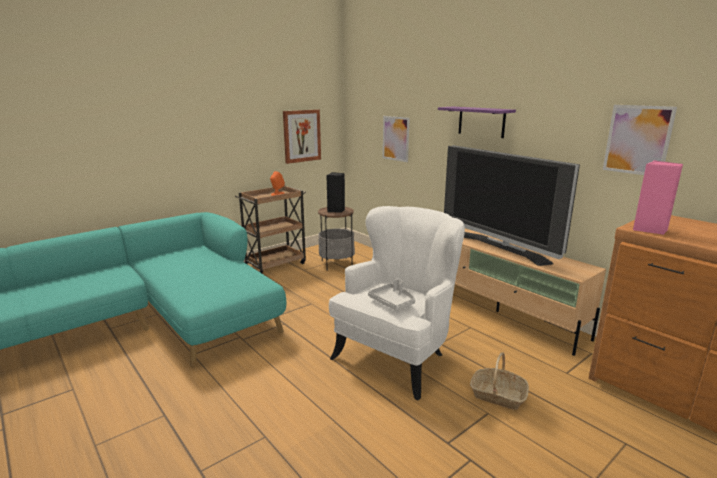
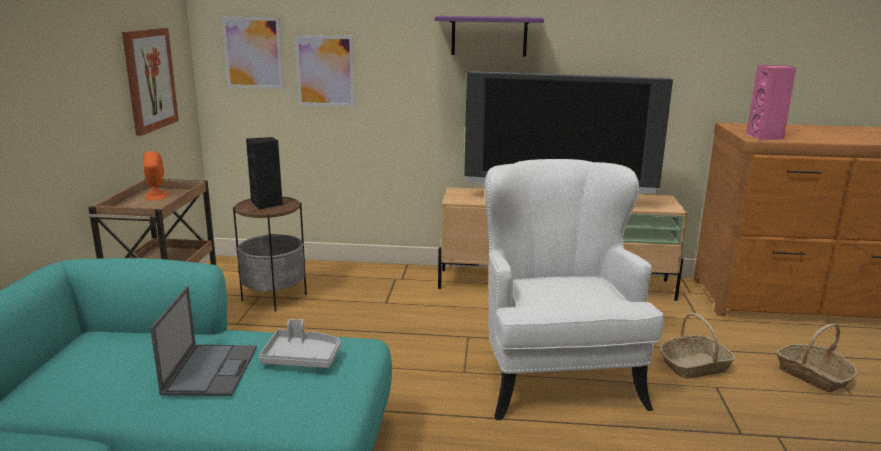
camera: 45 degrees left, 0 degrees up
(200, 270) = (211, 369): none -> laptop
(393, 302) = (588, 295): grey tray -> grey tray (302, 358)
(587, 450) = (813, 376): none -> basket
(637, 140) = (695, 46): picture -> picture (253, 53)

